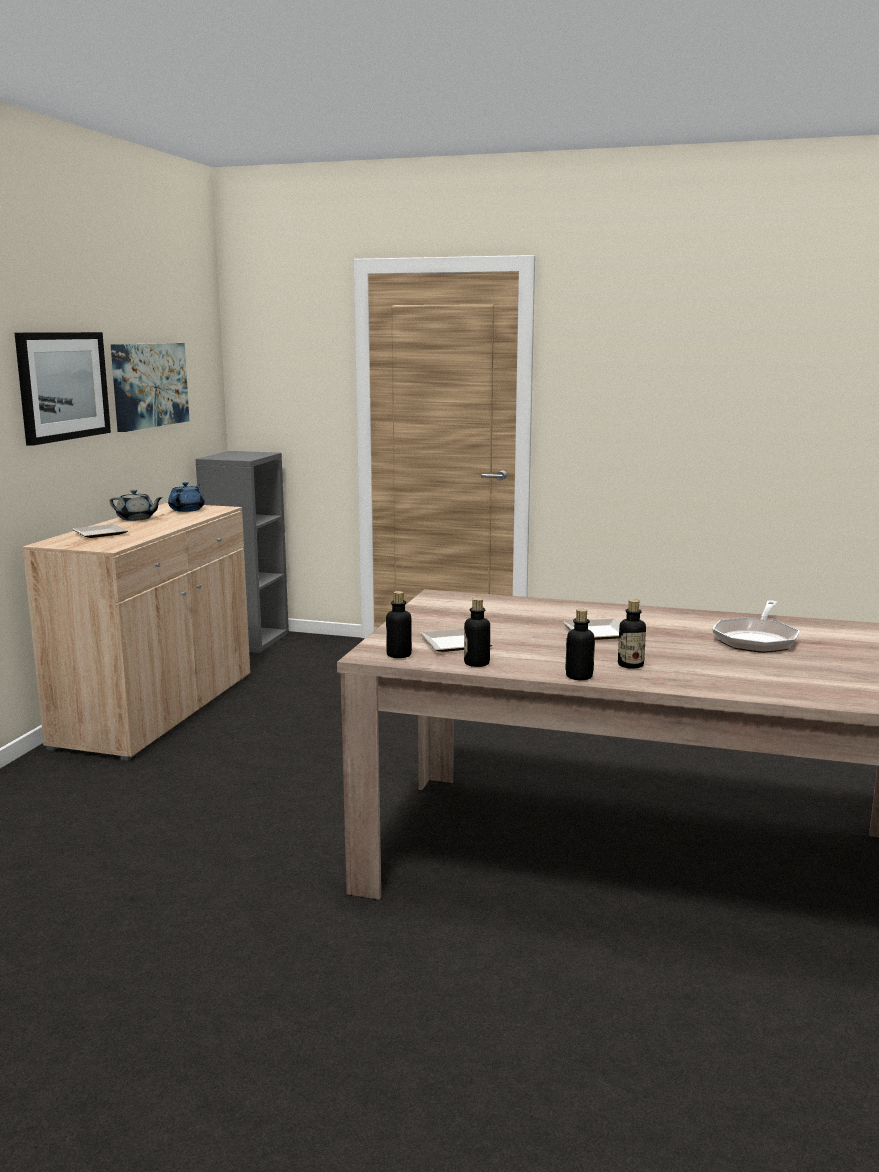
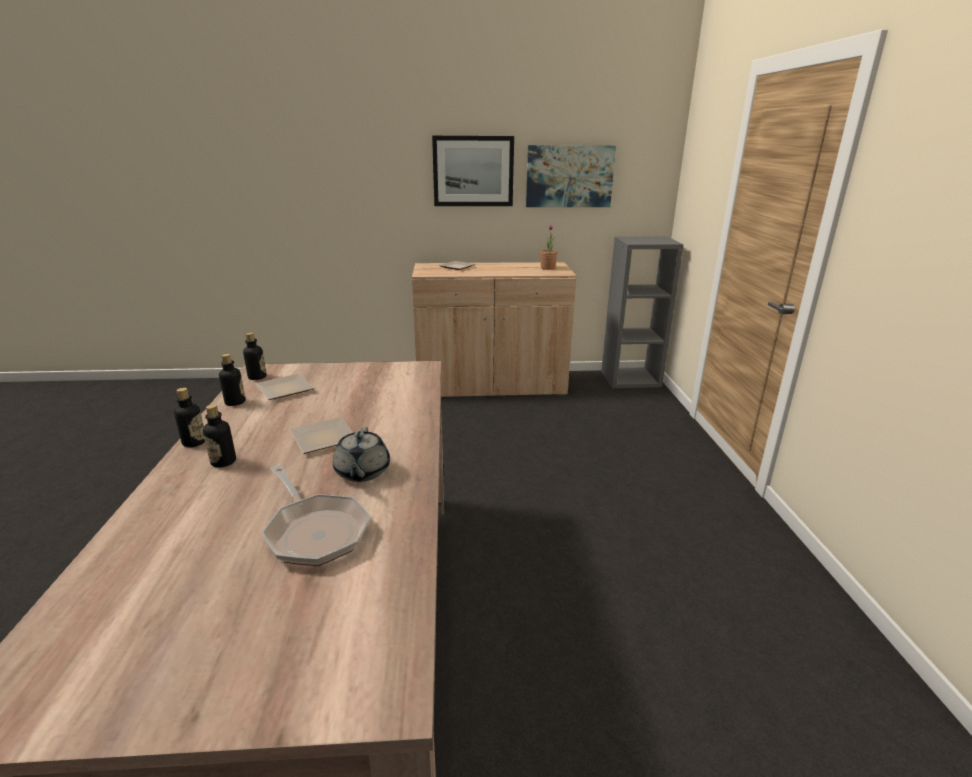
camera: 70 degrees right, 10 degrees up
(136, 518) = (506, 265): grey teapot -> grey teapot (362, 472)
(187, 509) = (547, 268): blue teapot -> potted plant
(756, 639) = (314, 531): frying pan -> frying pan turned 135 degrees counterclockwise

